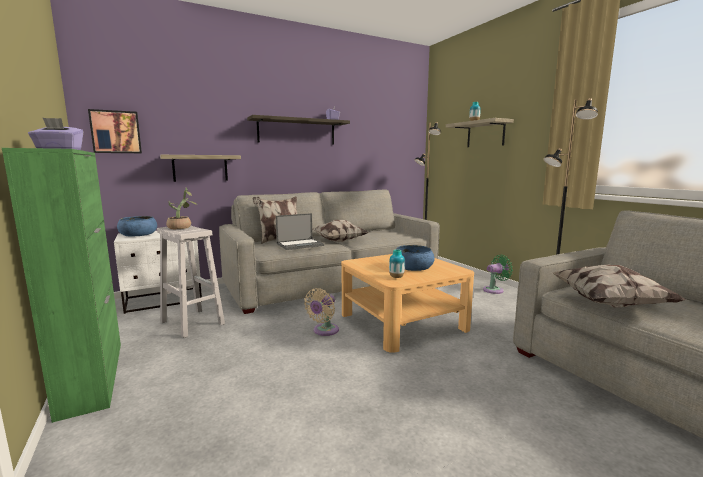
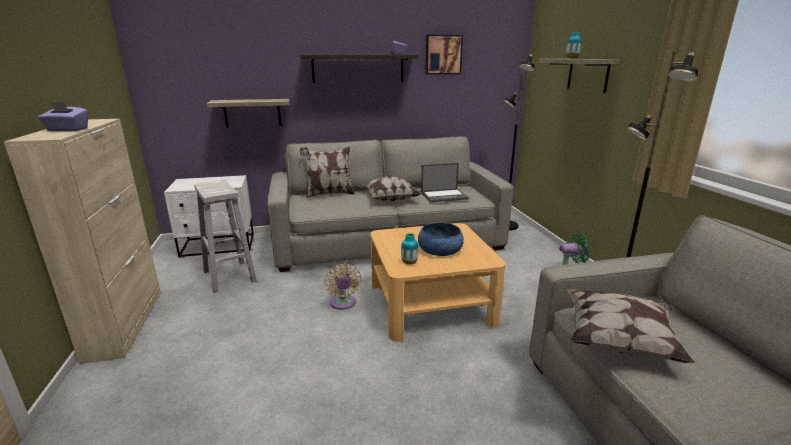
camera: 15 degrees right, 10 degrees up
(92, 376) = (126, 323): green cabinet -> beige cabinet
(116, 132) = (168, 78): picture -> picture (443, 54)
(138, 234) = (191, 182): blue bowl -> none
(182, 227) = (215, 185): potted plant -> none
(300, 244) = (343, 203): laptop -> laptop (444, 196)
(324, 331) = (343, 304): beige fan -> beige fan turned 60 degrees counterclockwise

